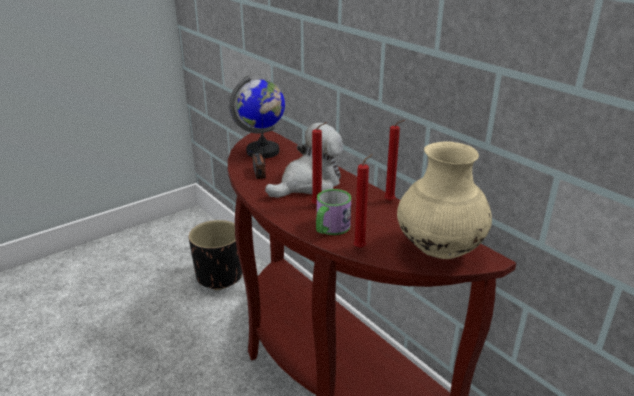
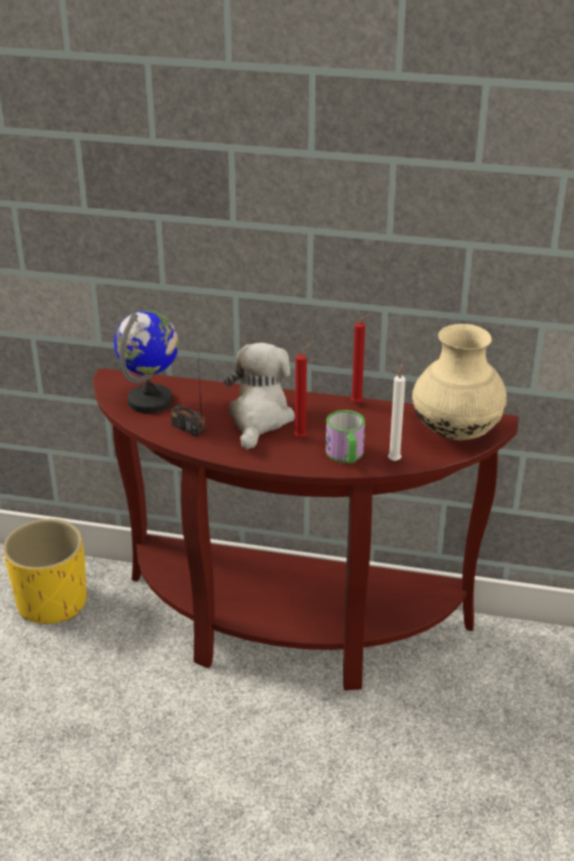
camera: 40 degrees left, 5 degrees up
(220, 276) = (53, 602): black planter -> yellow planter
(361, 247) = (395, 460): red candle -> white candle

